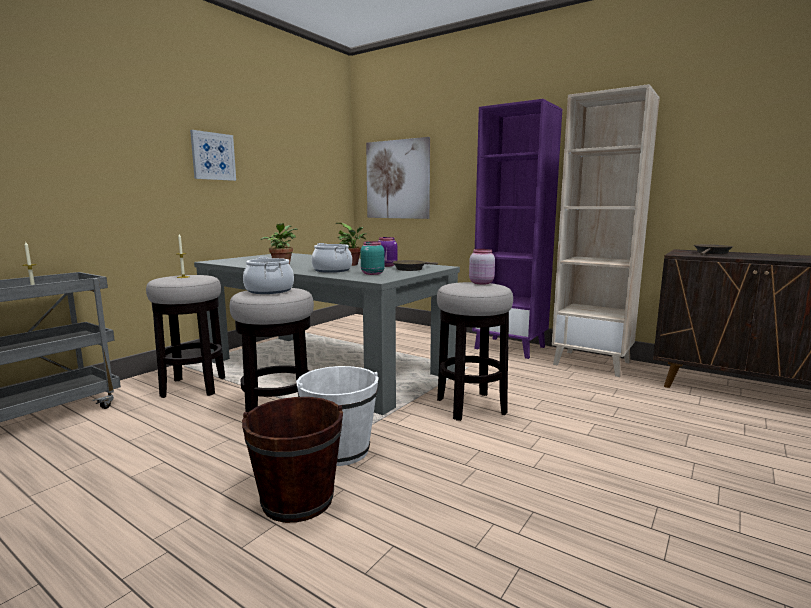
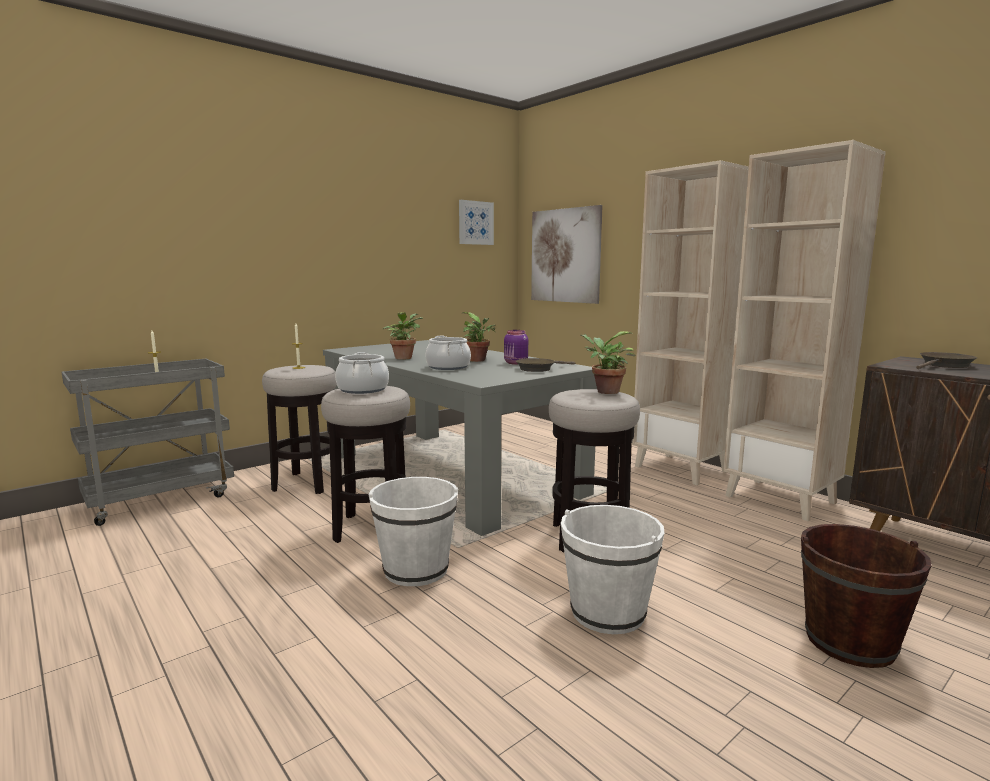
camera: 15 degrees right, 0 degrees up
(213, 156) = (349, 236): picture -> picture (475, 223)
(297, 500) = (348, 616): brown bucket -> brown bucket (850, 642)
(372, 273) = (485, 373): turquoise jar -> none
(481, 283) = (604, 391): pink jar -> potted plant
(510, 347) = (682, 469): purple bookcase -> beige bookcase
(519, 463) = (608, 612): none -> white bucket

